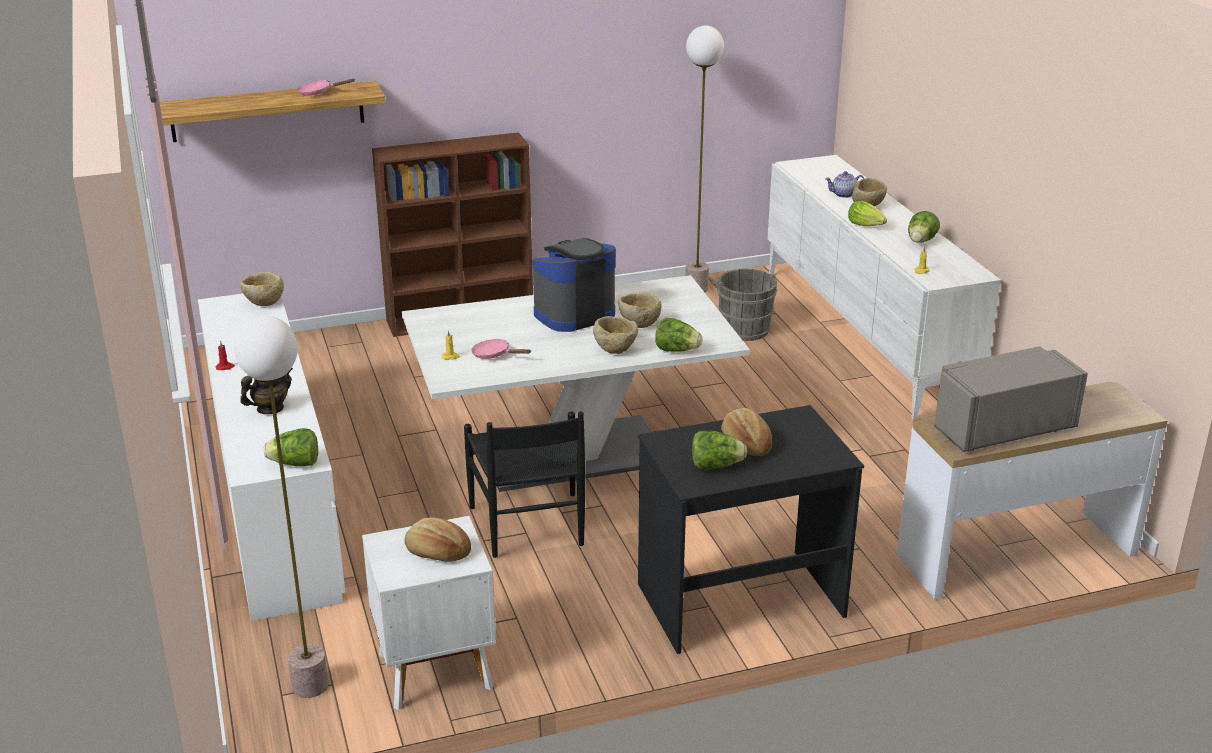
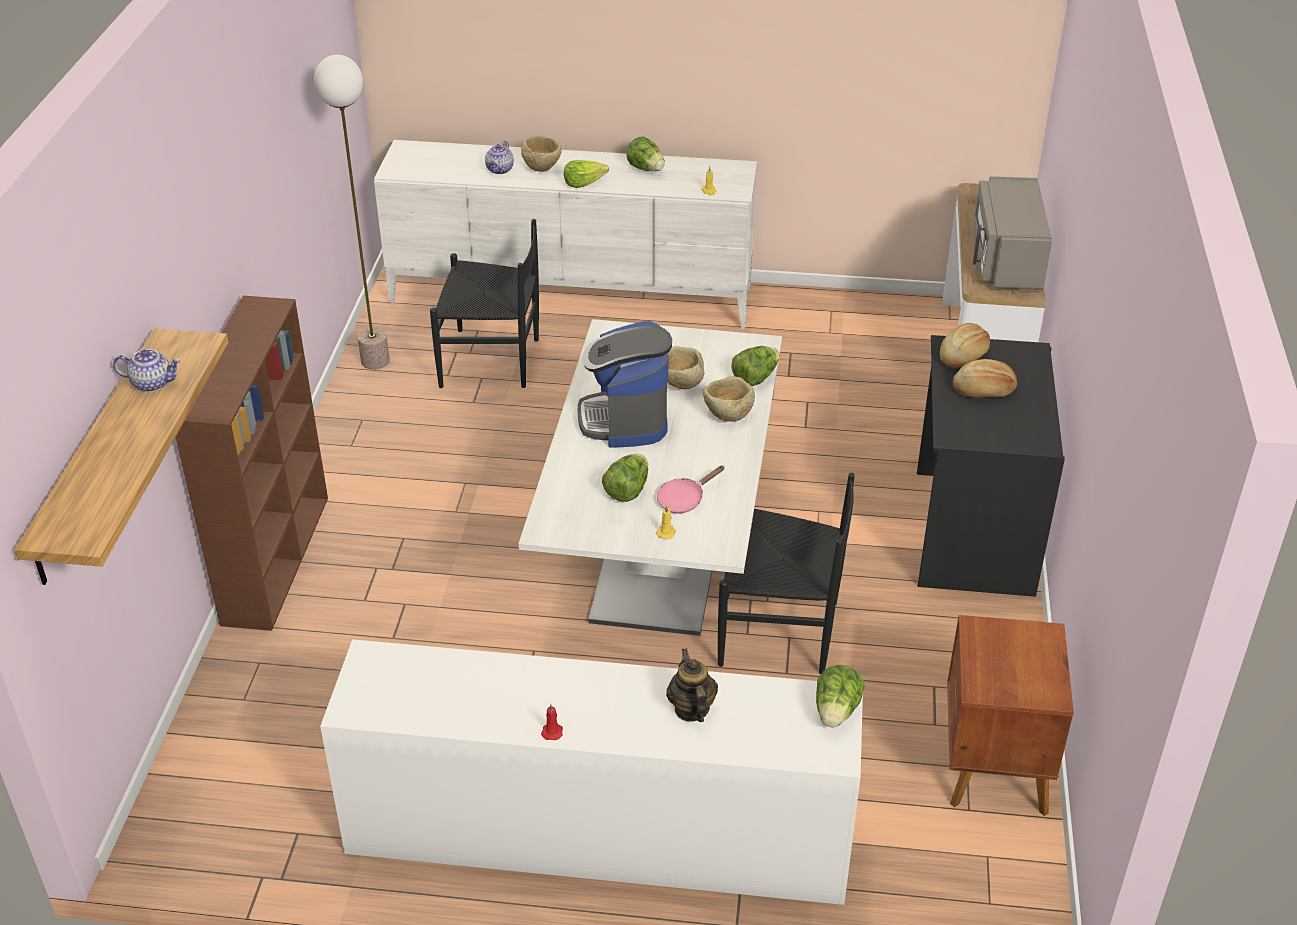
camera: 65 degrees left, 10 degrees up
(264, 303) = (388, 661): beige bowl -> none
(310, 686) = (983, 875): floor lamp -> none
(319, 92) = (152, 383): pink frying pan -> teapot
(433, 670) = (994, 770): white nightstand -> brown nightstand
(437, 552) = (1019, 653): bread -> bread (963, 356)
(715, 466) = (1015, 419): lettuce -> lettuce (627, 490)
(743, 328) = (491, 361): grey bucket -> black chair

